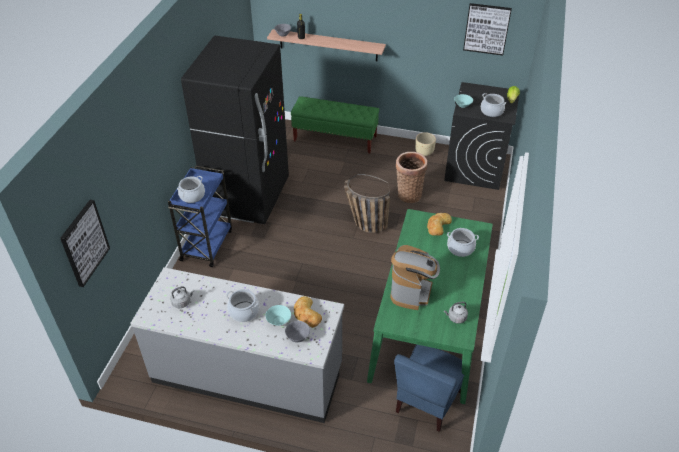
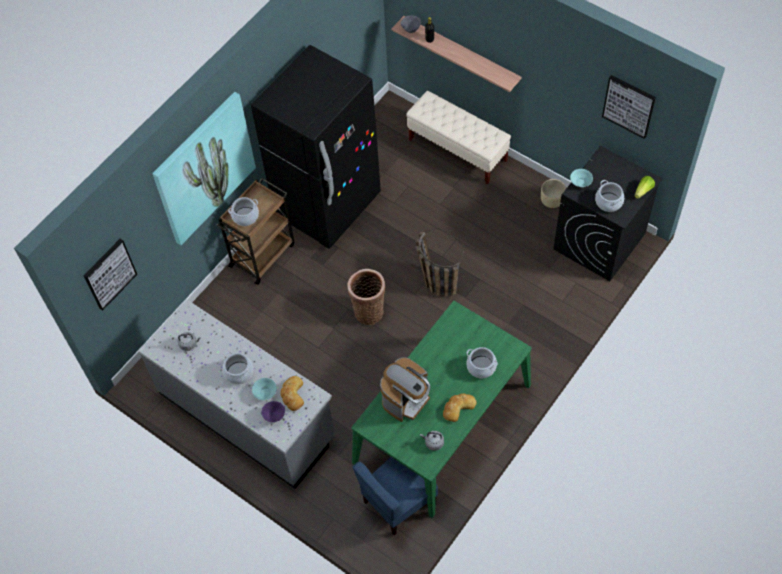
camera: 25 degrees right, 15 degrees up
(151, 139) = (203, 168): none -> picture
(207, 244) = (263, 254): blue cart -> brown cart
(298, 338) = (274, 416): grey bowl -> purple bowl
(335, 139) = (457, 151): green bench -> beige bench
(408, 194) = (503, 255): basket -> basket (368, 310)
(437, 226) = (473, 332): bread -> bread (458, 407)

